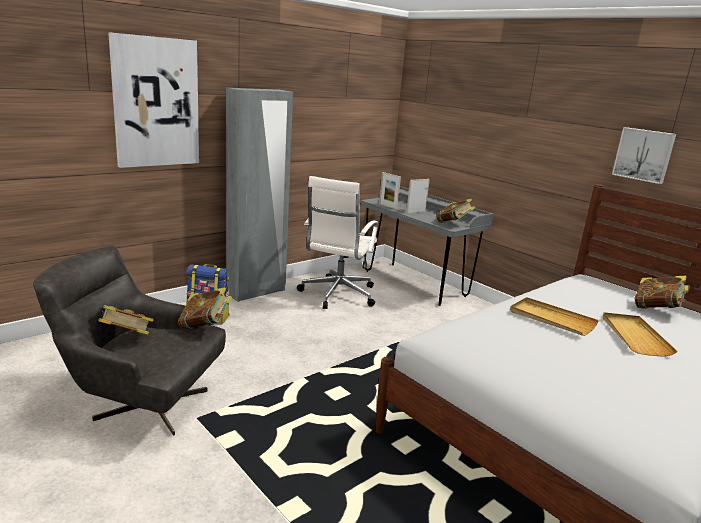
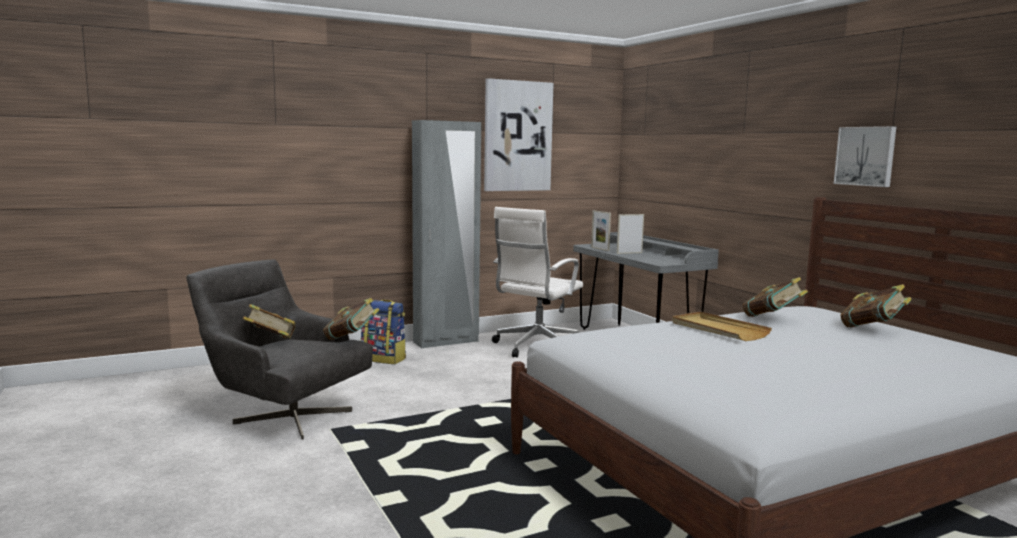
camera: 15 degrees right, 10 degrees down
(156, 103) = (339, 135): picture -> picture (517, 136)
(453, 224) = (667, 261): book -> book (772, 319)
(634, 336) = (813, 344): beige tray -> none

